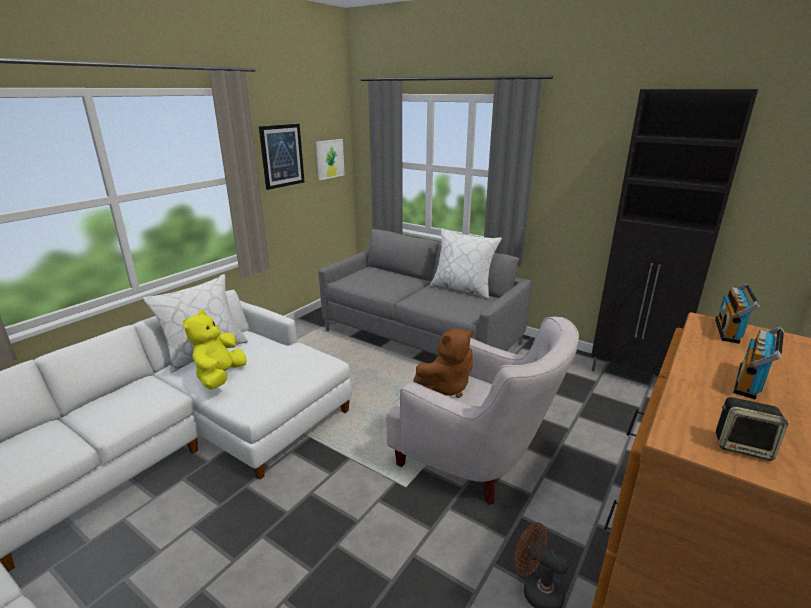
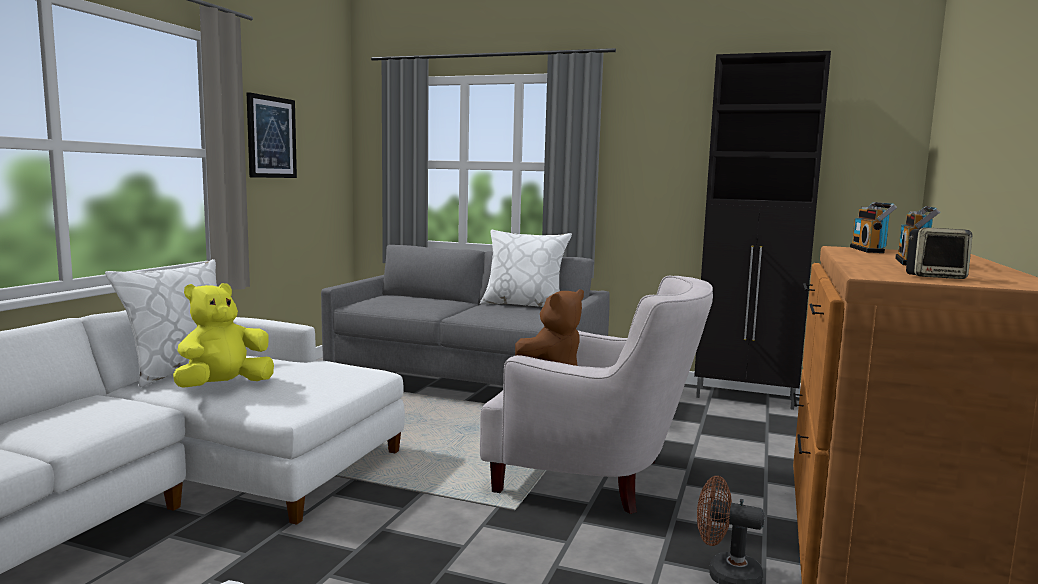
camera: 15 degrees left, 15 degrees down
(220, 377) = (223, 387): yellow plush toy -> yellow plush toy turned 45 degrees clockwise
(329, 159) = (327, 155): picture -> none

